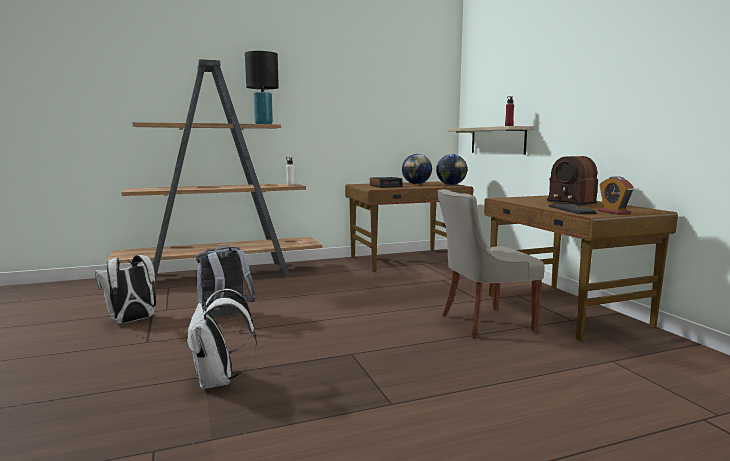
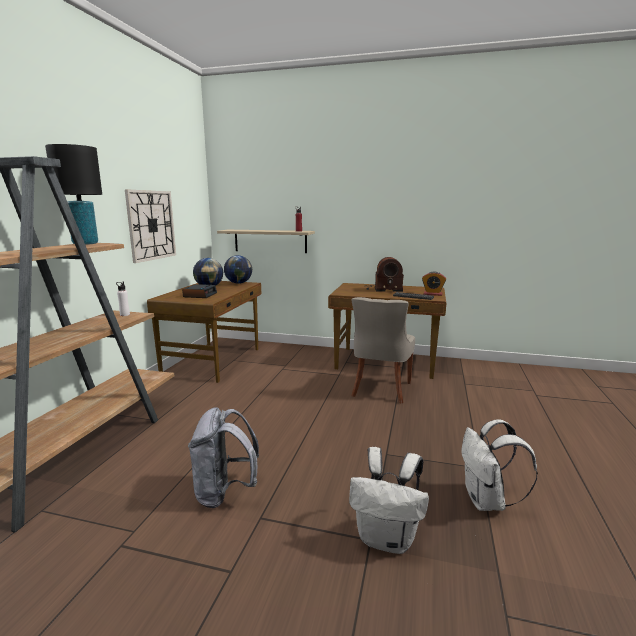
camera: 55 degrees left, 5 degrees up
(132, 321) = (134, 573): white backpack -> white backpack (487, 501)
(364, 119) = (151, 225): none -> wall clock

